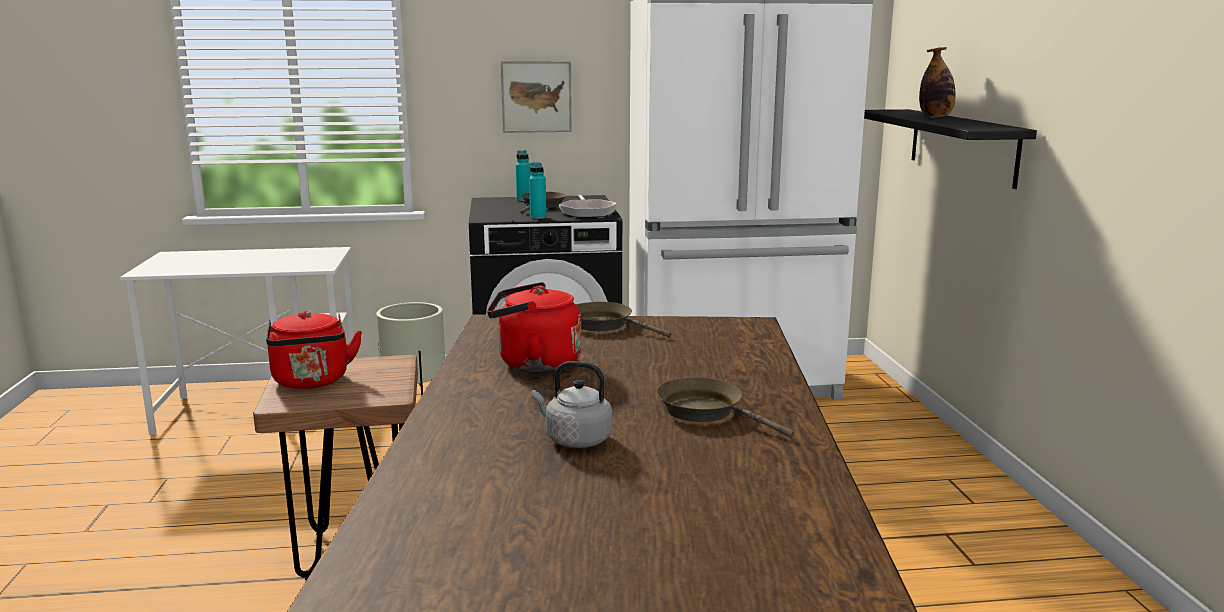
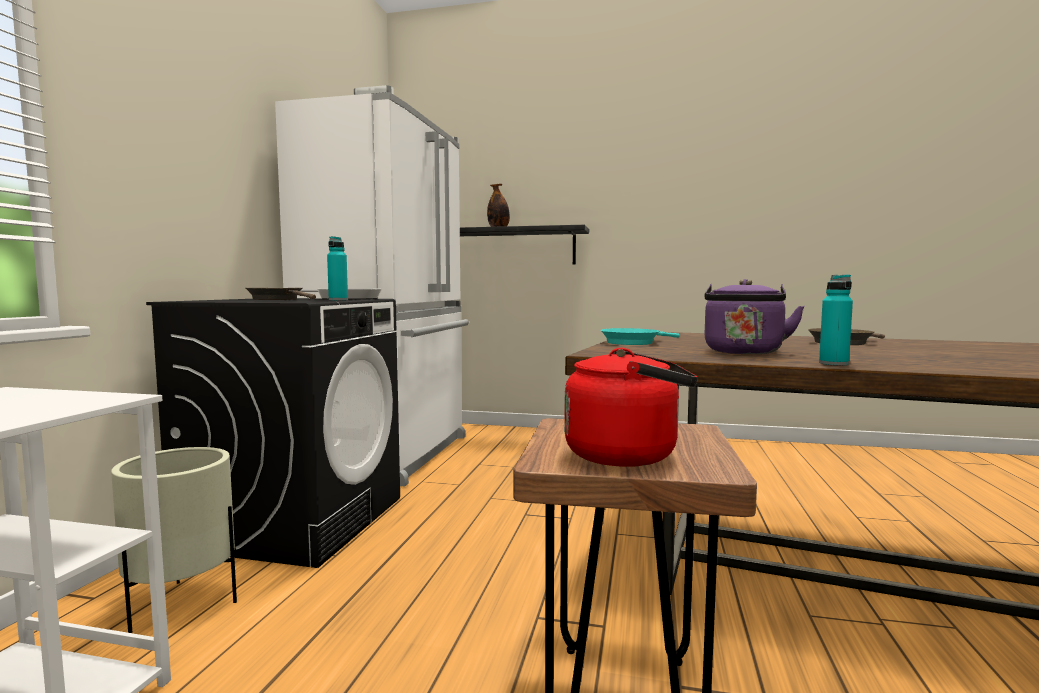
camera: 70 degrees left, 10 degrees down
(524, 200) = (224, 299): turquoise bottle -> turquoise bottle (833, 363)
(534, 364) = (743, 352): red kettle -> purple kettle
(536, 96) = (201, 180): picture -> none
(575, 439) = (924, 354): grey kettle -> none
(605, 325) = (633, 342): brown frying pan -> turquoise frying pan

